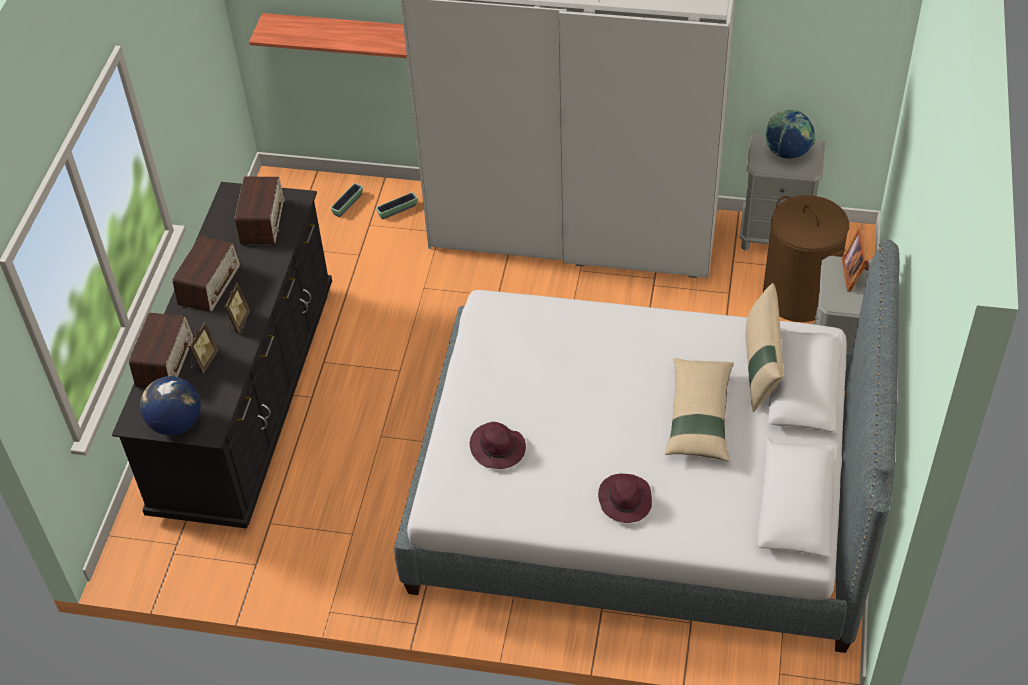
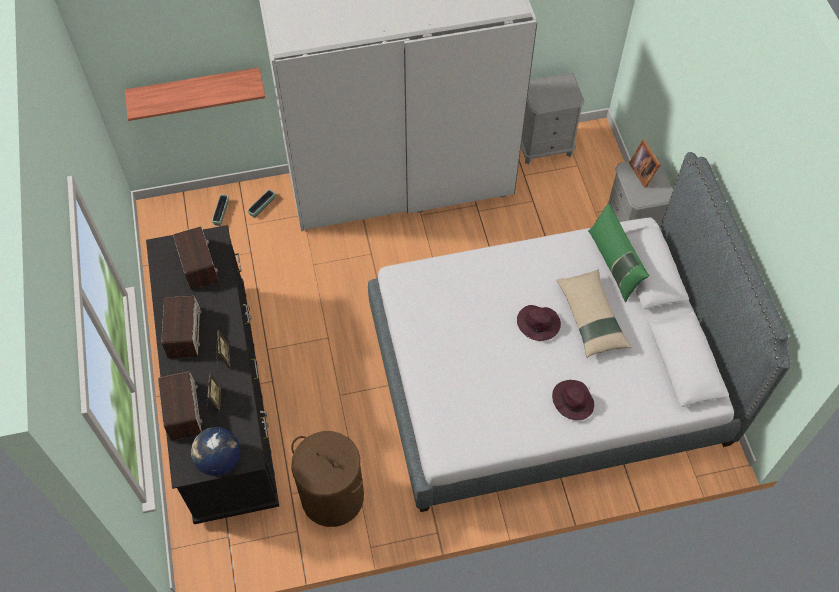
camera: 25 degrees left, 10 degrees up
(498, 448) = (465, 391): purple hat -> purple hat (539, 324)
(761, 366) = (613, 264): beige pillow -> green pillow
(787, 153) = (553, 89): globe -> none
(799, 296) = (581, 189): brown laundry basket -> brown laundry basket (333, 496)

